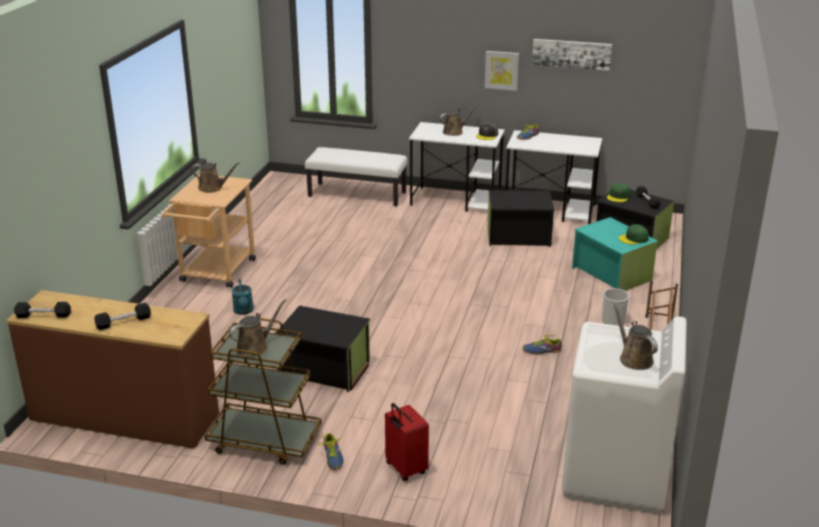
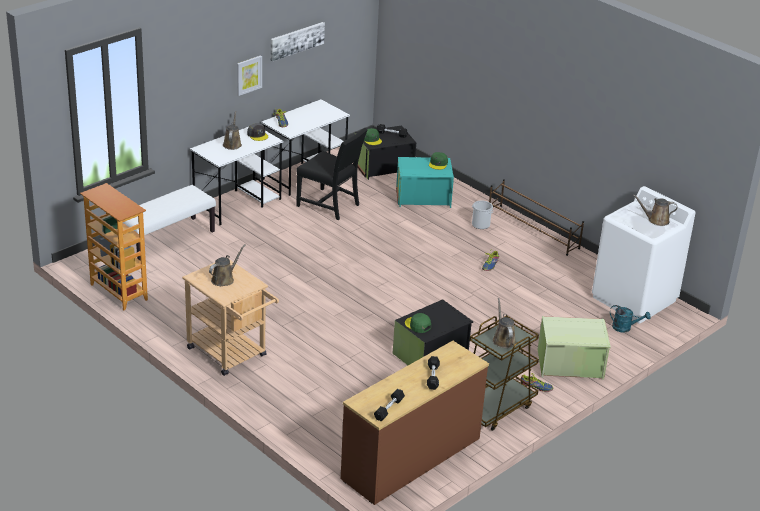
camera: 60 degrees left, 5 degrees up
(244, 311) = (311, 361): turquoise watering can -> turquoise watering can (625, 328)
(256, 203) = (118, 292): none -> bookcase
(303, 320) = (418, 325): none -> green cap
(405, 469) = (570, 365): red suitcase -> green storage box
(518, 237) = (330, 205): black storage box -> black chair

